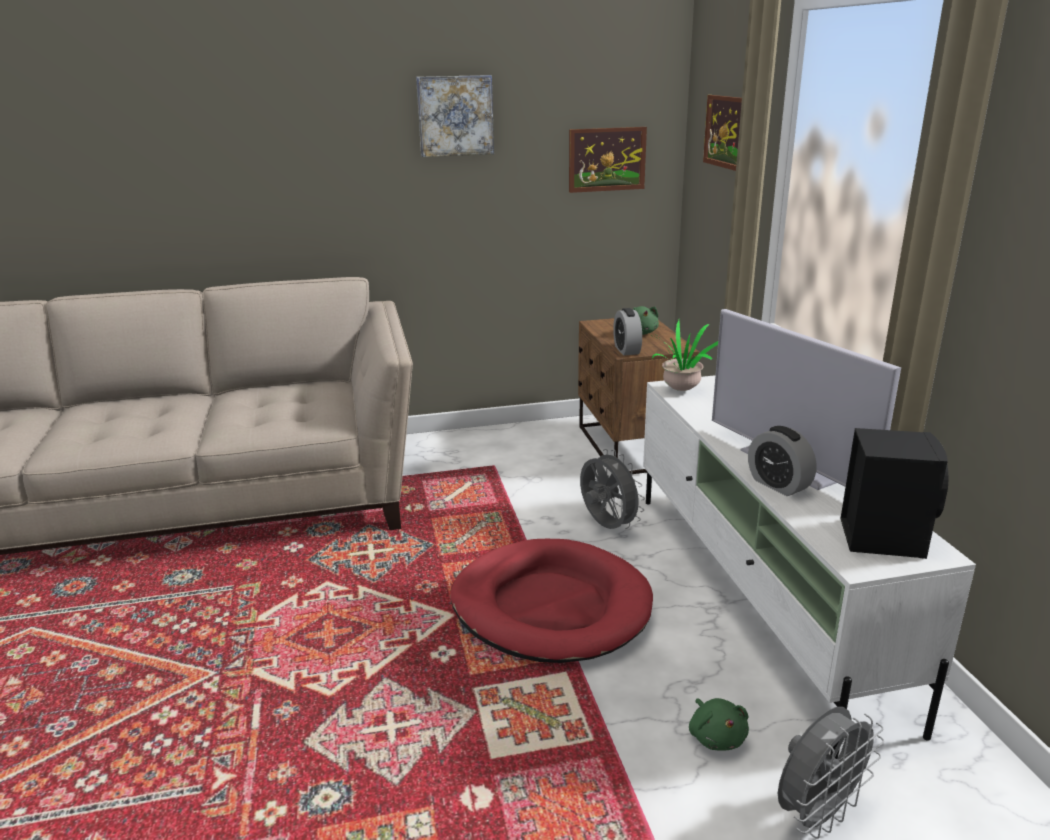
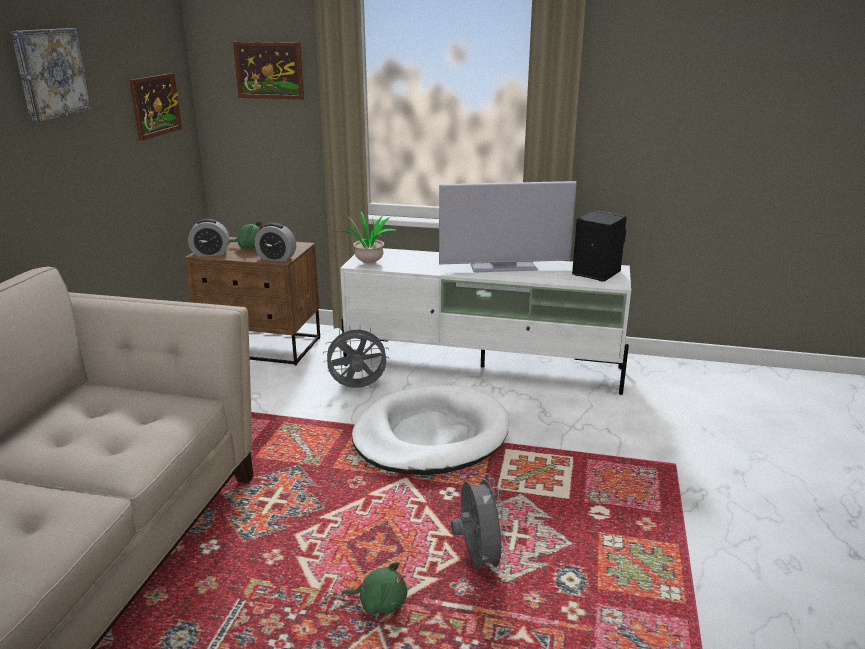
camera: 65 degrees left, 0 degrees up
(551, 606) = (430, 436): red dog bed -> white dog bed
(716, 736) = (590, 419): green plush toy -> green plush toy (380, 602)
(778, 485) = (524, 276): alarm clock -> alarm clock (210, 253)
(817, 814) = (655, 411): grey fan -> grey fan (478, 561)

